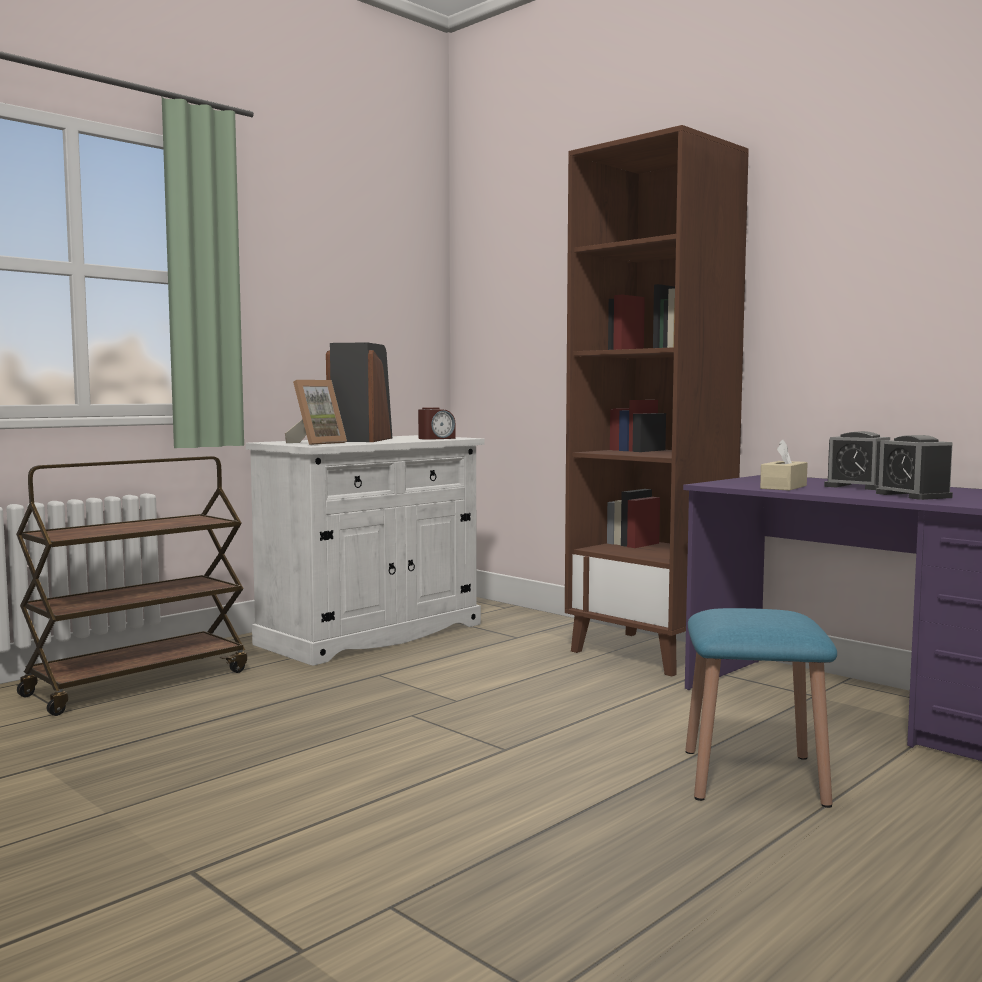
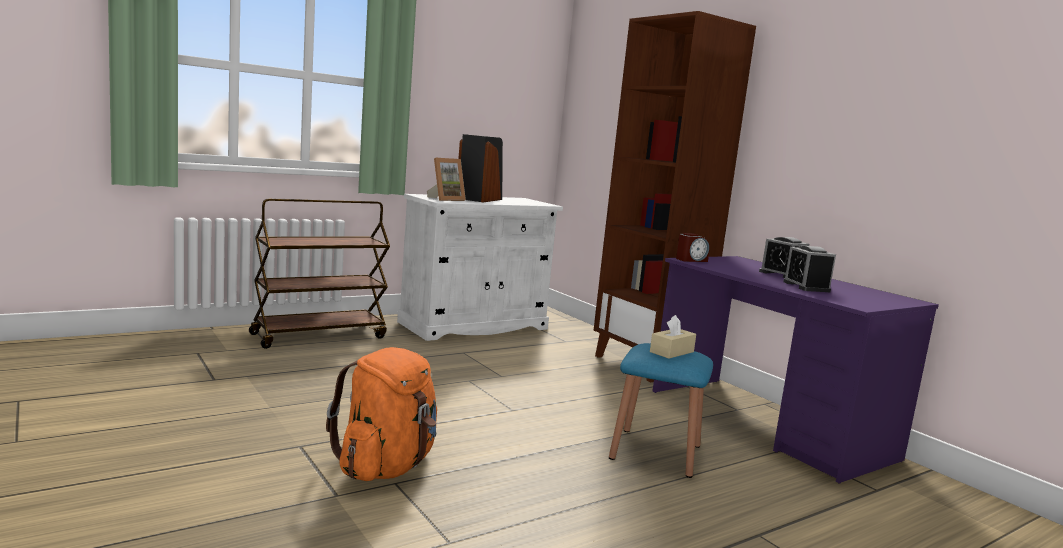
camera: 10 degrees right, 5 degrees up
(360, 879) = (386, 466): none -> orange backpack
(436, 438) = (529, 203): alarm clock -> alarm clock (691, 260)
(783, 487) = (729, 268): beige tissue box -> beige tissue box (671, 352)

